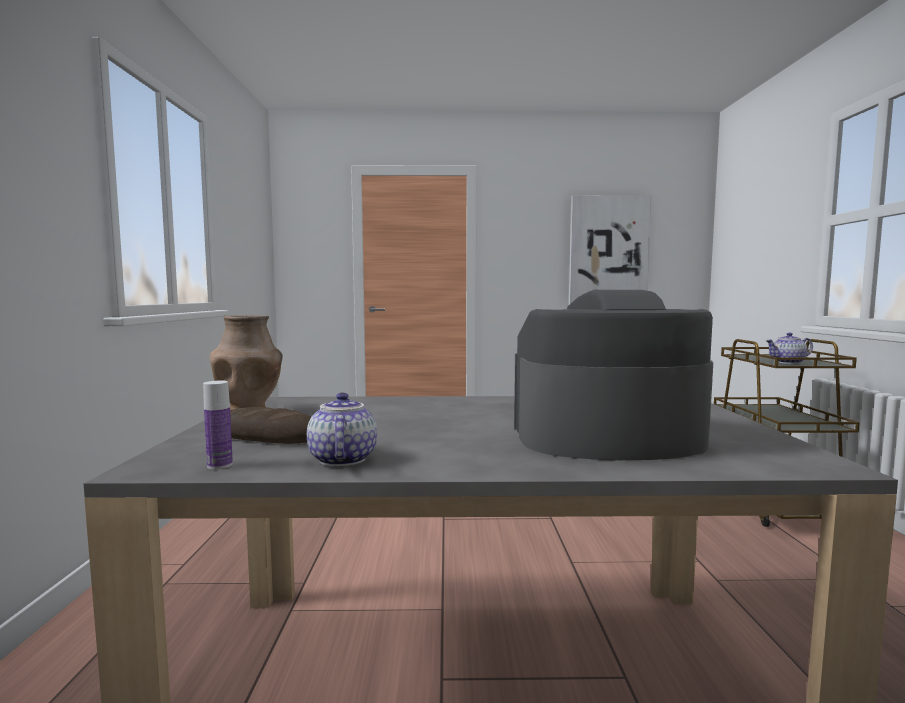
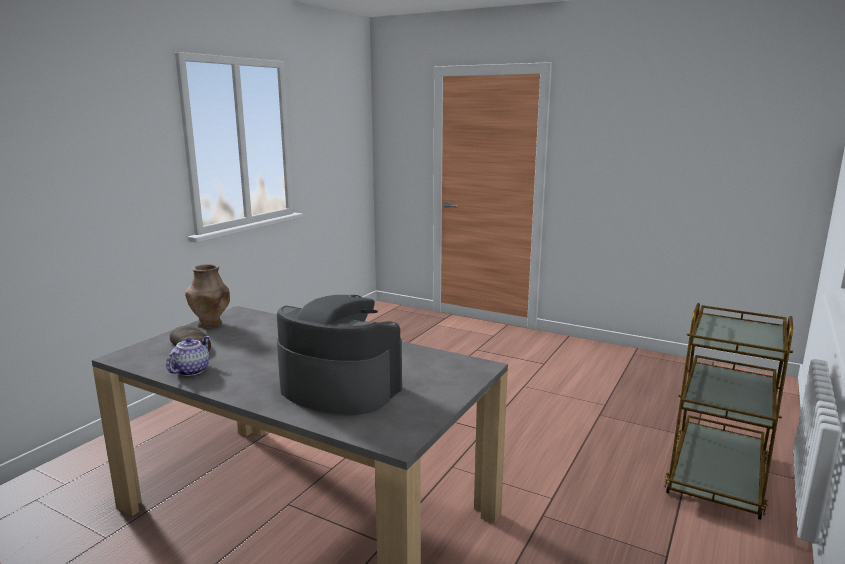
camera: 30 degrees right, 10 degrees up
(220, 465) = (144, 362): bottle -> none
(608, 254) = (694, 162): picture -> none
(788, 362) = (728, 339): teapot -> none

